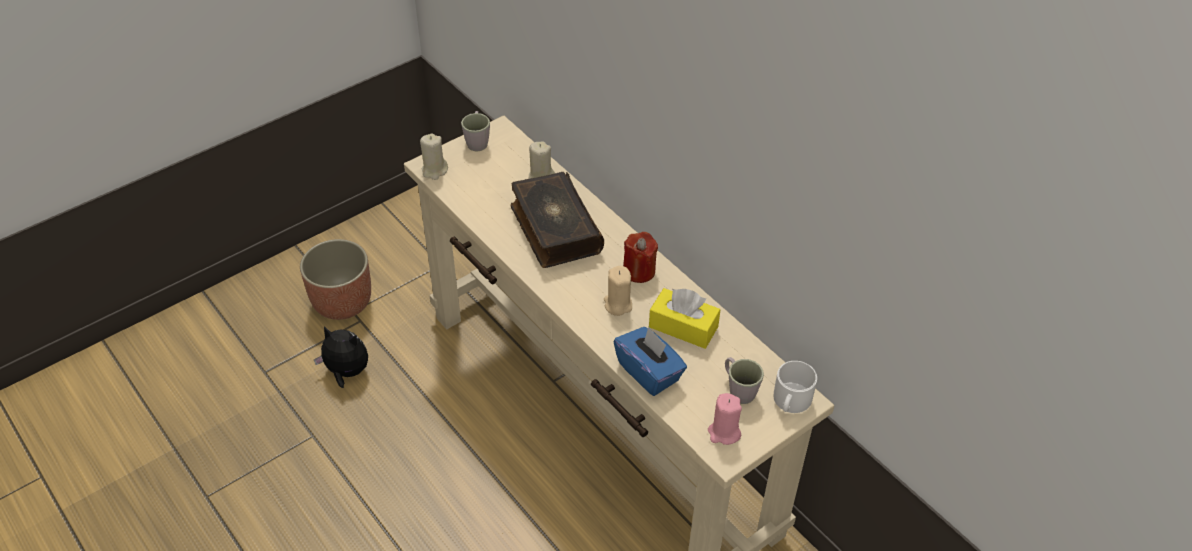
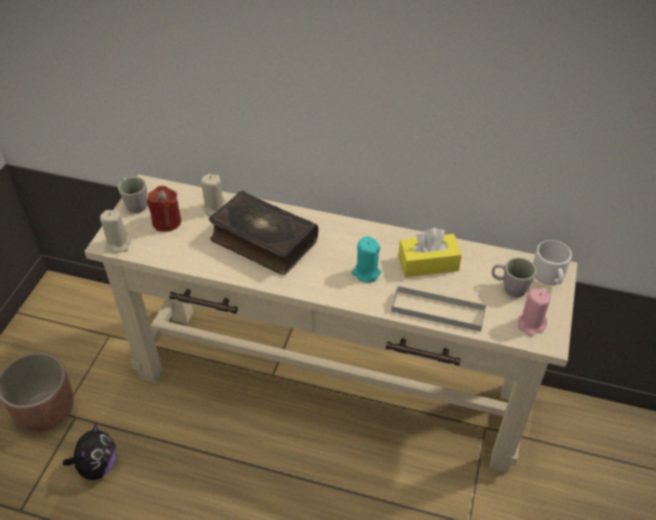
camera: 35 degrees left, 0 degrees up
(346, 372) = (97, 466): plush toy -> plush toy turned 120 degrees clockwise
(618, 304) = (366, 273): beige candle -> turquoise candle
(639, 271) = (357, 240): red candle -> red candle (167, 222)
(649, 372) = (438, 310): blue tissue box -> grey tray

